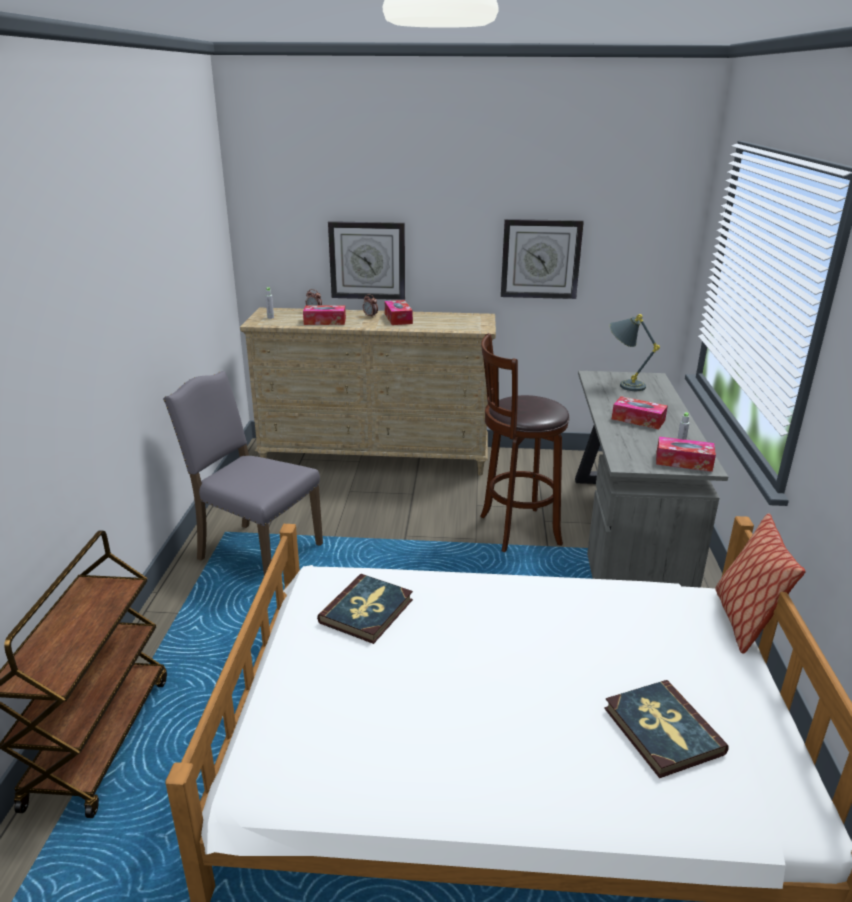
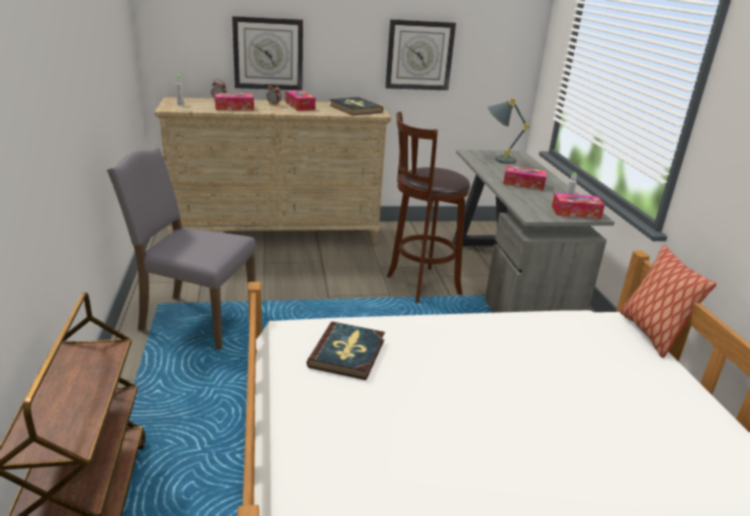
camera: 15 degrees left, 0 degrees up
(662, 731) = (635, 423): book -> book (355, 109)

